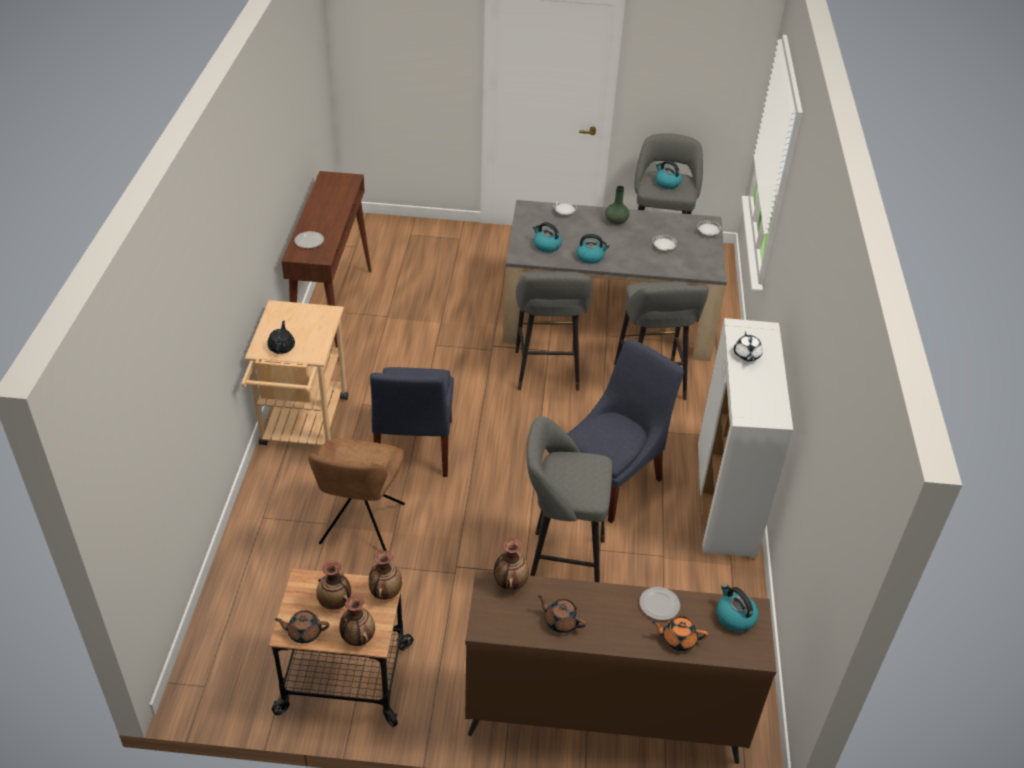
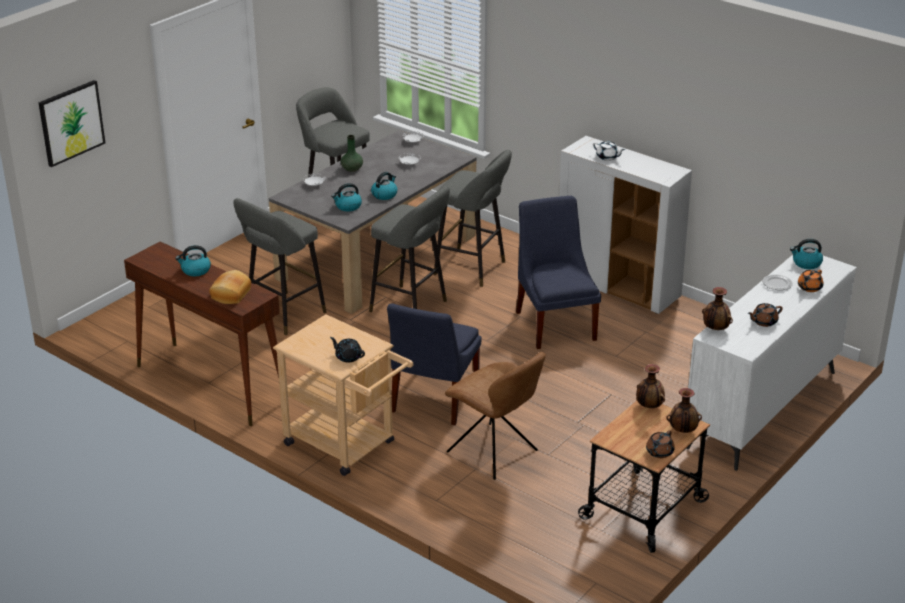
camera: 55 degrees left, 10 degrees down
(309, 241) = (230, 294): plate -> bread
(335, 602) = (641, 430): vase -> none
(377, 39) = (71, 122): none -> picture
(413, 450) = (433, 399): blue chair -> blue chair turned 75 degrees clockwise
(560, 563) = (615, 375): grey stool -> grey stool (282, 315)
(602, 716) = (761, 409): brown dresser -> white dresser
(667, 183) = (337, 130): kettle -> kettle (195, 270)

